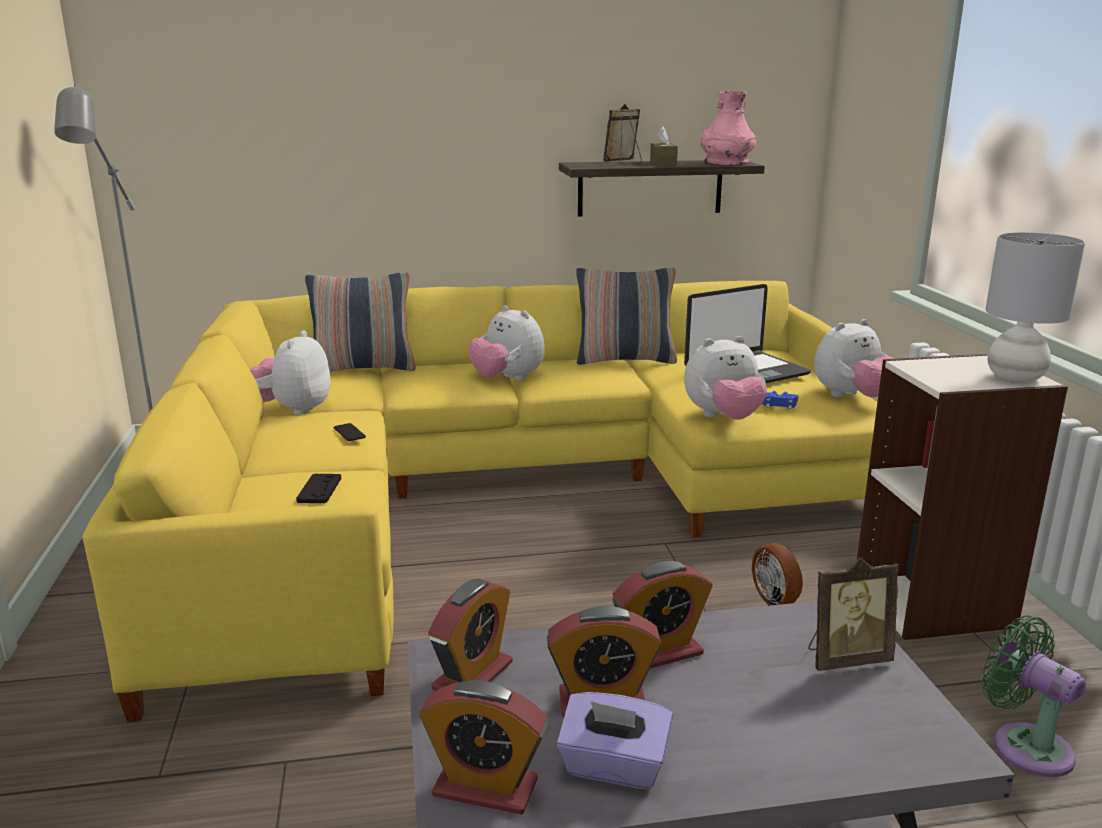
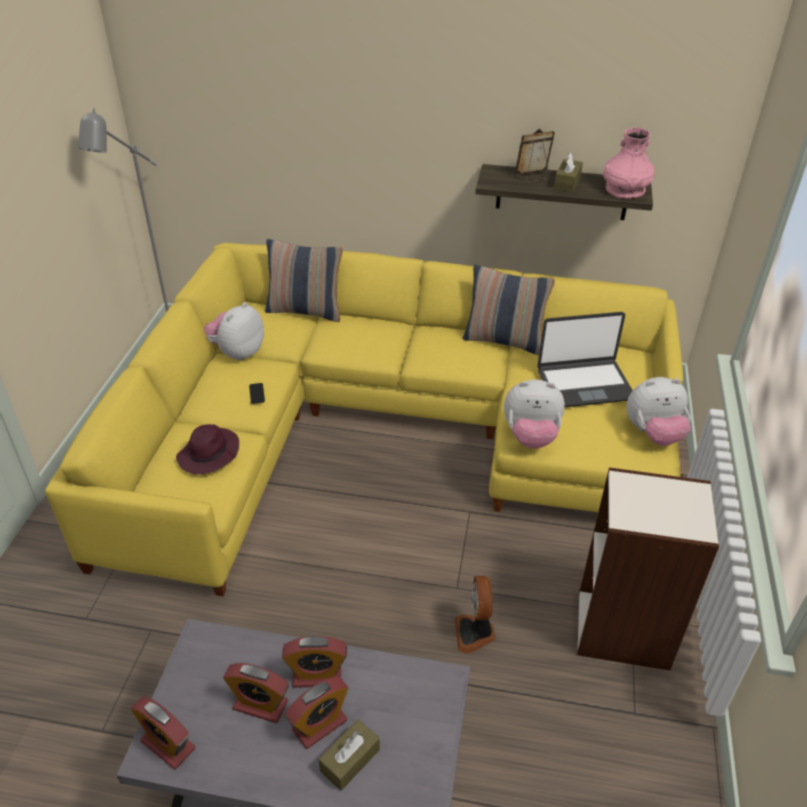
camera: 20 degrees right, 20 degrees up
(319, 490) = (209, 455): black game controller -> purple hat
(472, 676) = (206, 659): alarm clock -> alarm clock (319, 725)
(507, 379) = (402, 346): plush toy -> none
(613, 767) = (237, 754): purple tissue box -> none
(778, 404) = (583, 431): blue game controller -> none
(792, 726) = (350, 760): none -> brown tissue box
(845, 658) = (421, 718): picture frame -> none
(1014, 377) = (687, 523): grey table lamp -> none
(1025, 745) = (590, 769): green fan -> none

